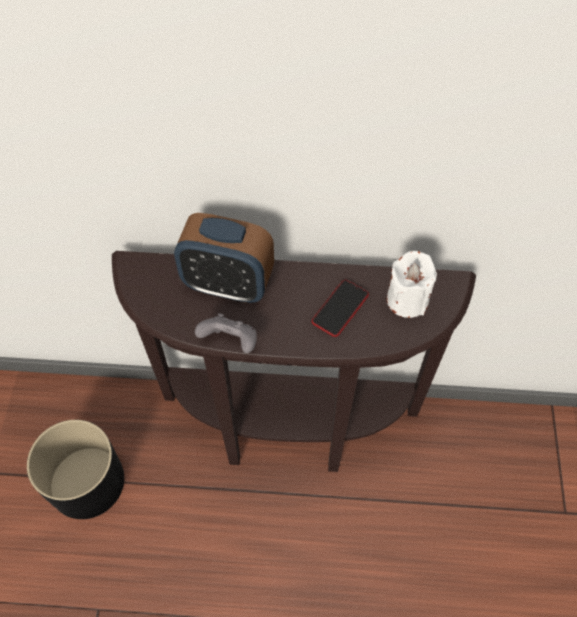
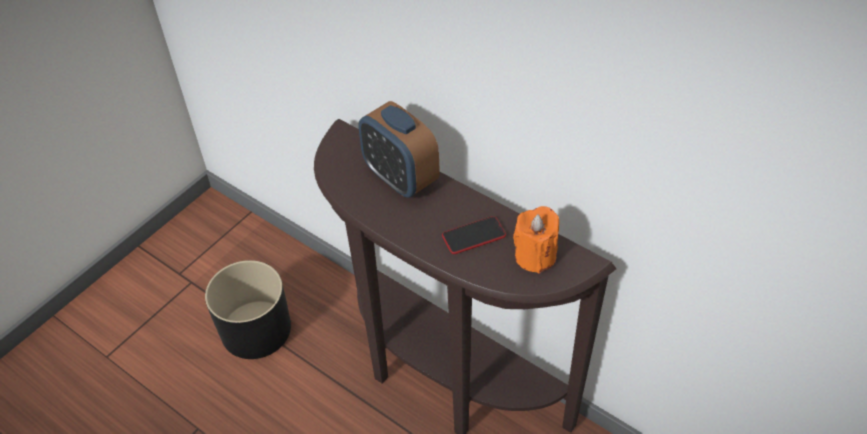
camera: 35 degrees right, 10 degrees down
(230, 342) = (369, 218): grey game controller -> none
(407, 299) = (535, 256): white candle -> orange candle

